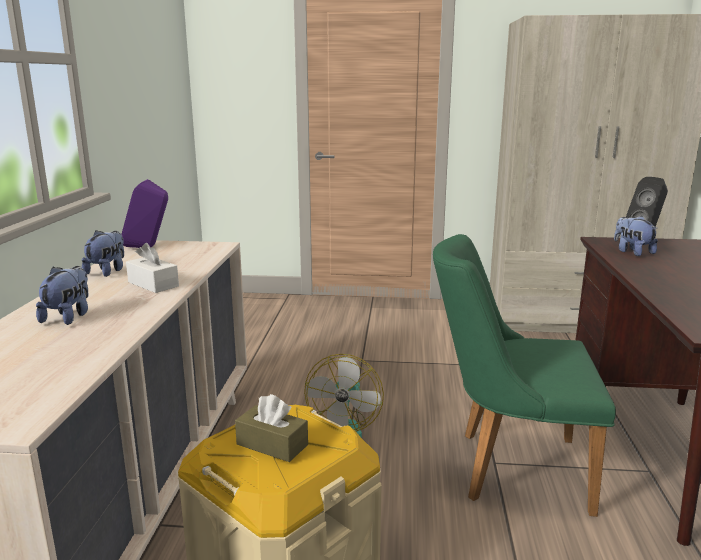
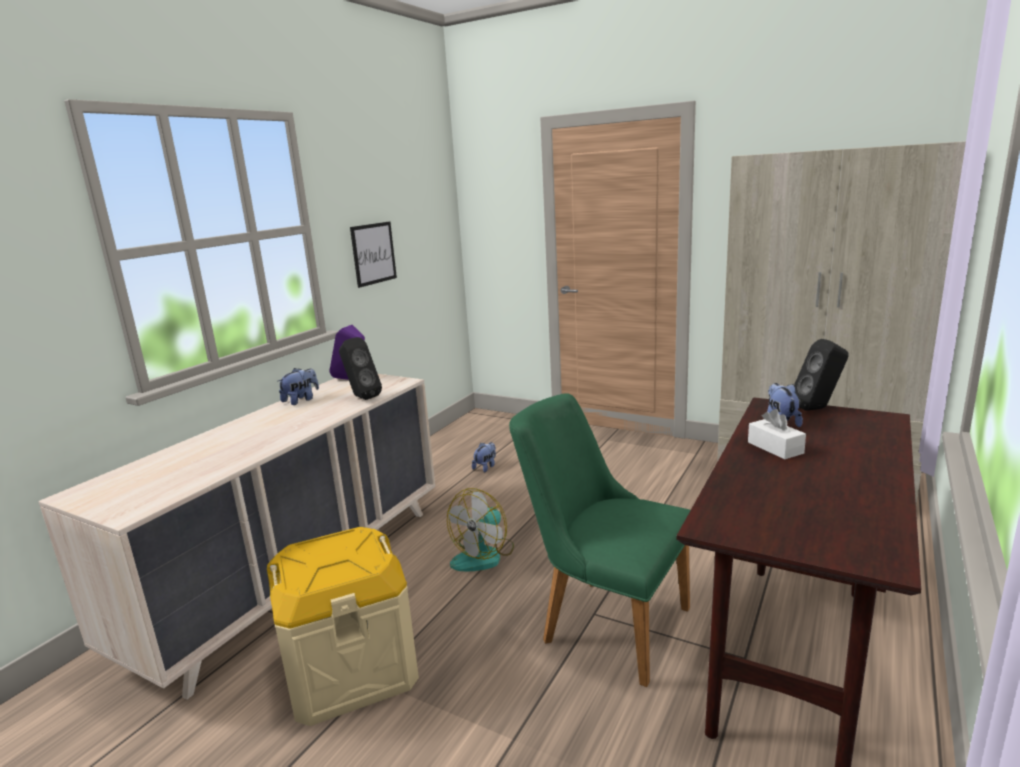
camera: 25 degrees right, 0 degrees up
(69, 317) = (236, 438): plush toy -> plush toy (485, 467)
(129, 103) = (373, 253): none -> picture
(153, 284) = (316, 415): white tissue box -> white tissue box (775, 448)
(187, 263) = (361, 397): none -> black speaker
(272, 444) = (326, 558): brown tissue box -> none

